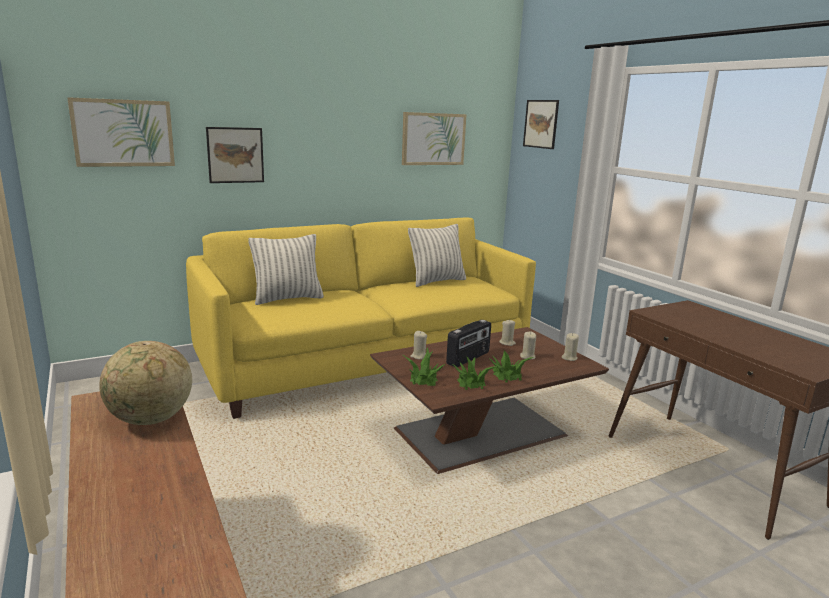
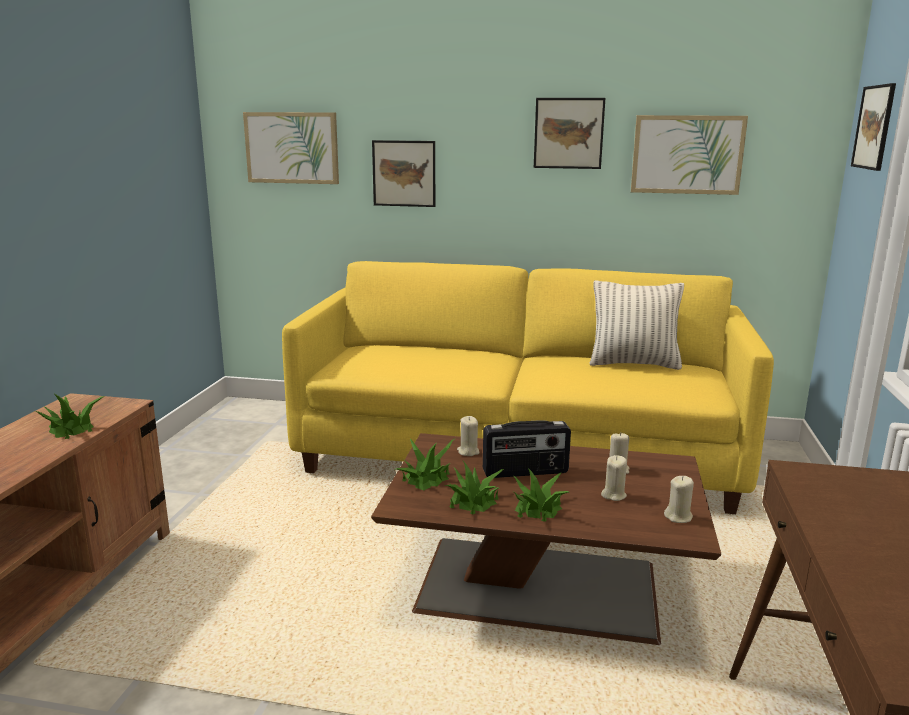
camera: 40 degrees right, 0 degrees up
(151, 420) = (71, 429): globe -> potted plant
(287, 299) = (414, 350): pillow -> none
(361, 123) = (568, 133): none -> picture

